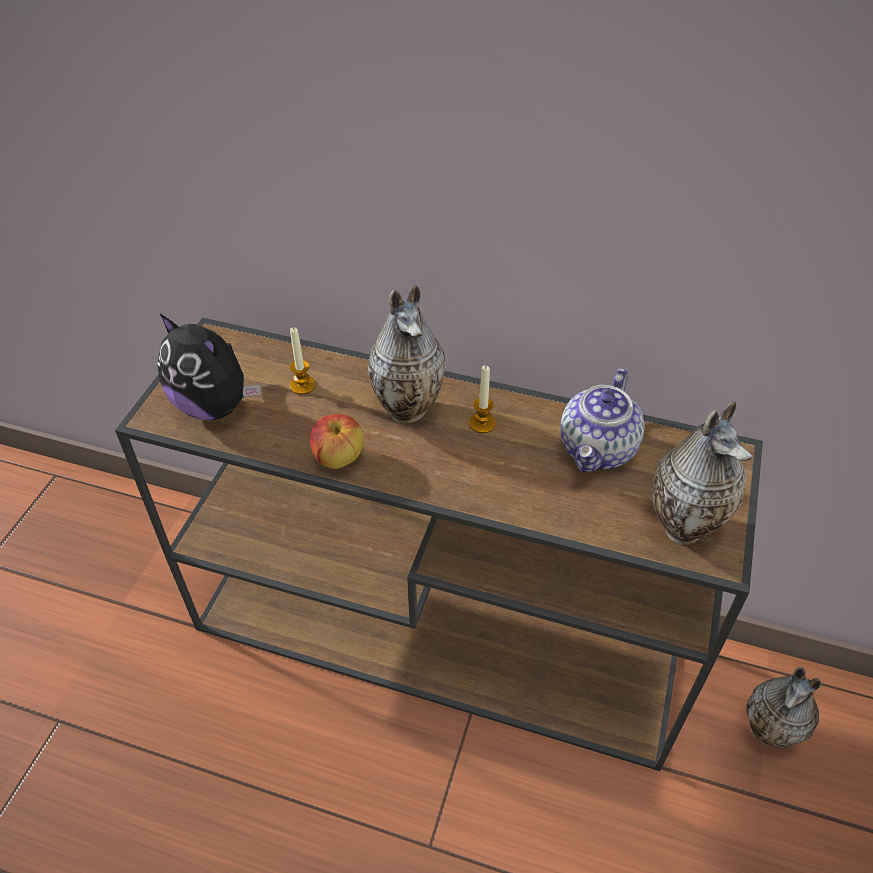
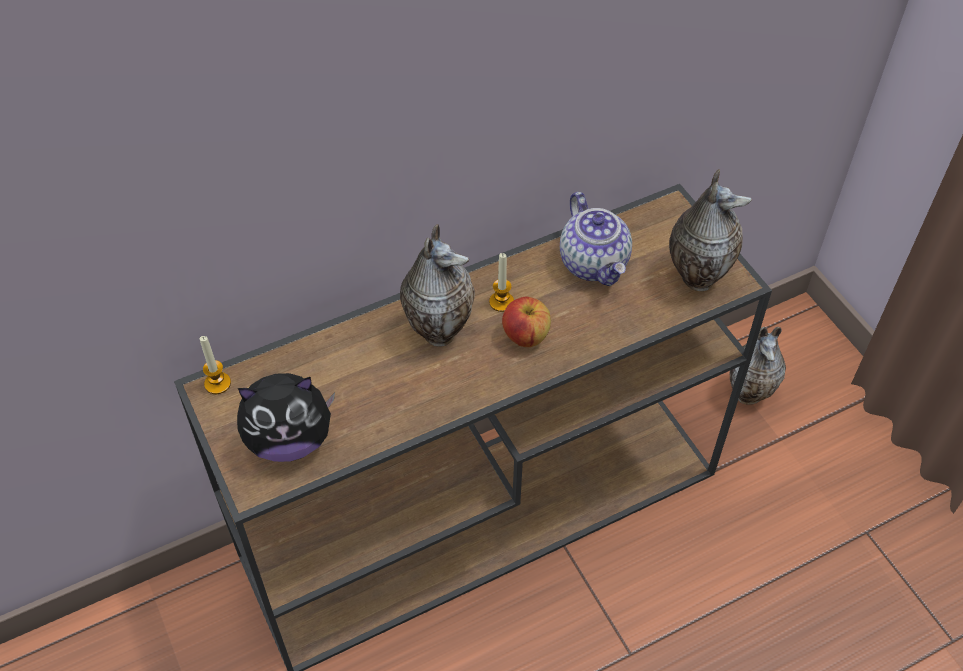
camera: 45 degrees left, 5 degrees up
(302, 385) = (337, 372): candle -> candle (217, 383)
(338, 458) = (436, 403): apple -> apple (525, 336)

